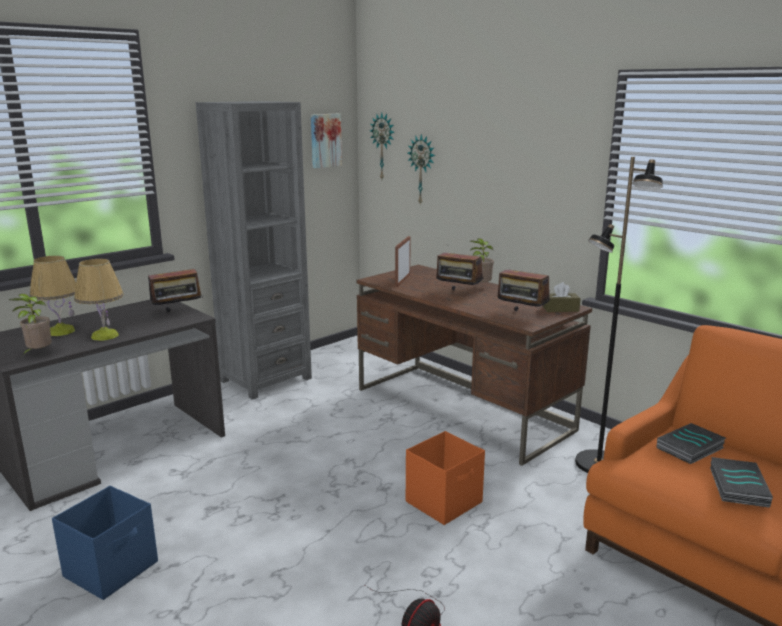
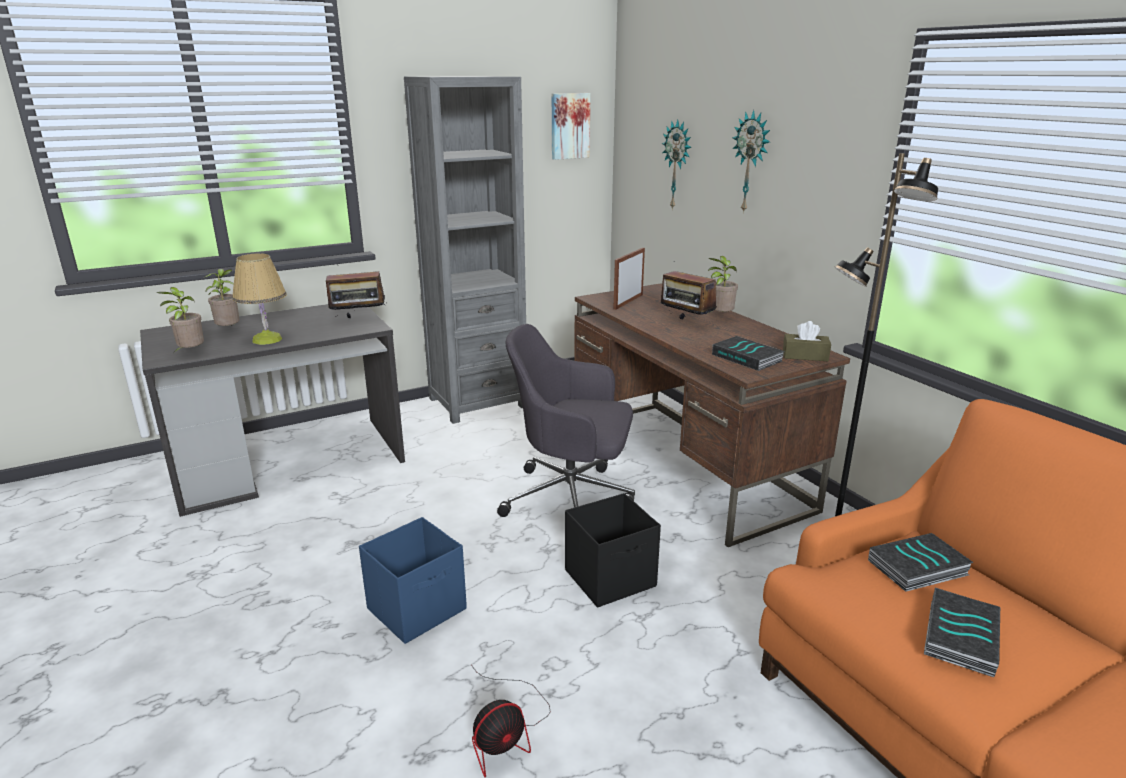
camera: 15 degrees right, 5 degrees up
(61, 331) = (229, 330): table lamp -> potted plant
(112, 569) = (224, 594): blue storage box -> blue storage box (418, 609)
(384, 146) = (639, 135): wall clock -> wall clock (751, 162)
(384, 447) = (571, 499): none -> grey office chair
(445, 502) = (611, 578): orange storage box -> black storage box
(521, 314) = (748, 358): radio -> book

